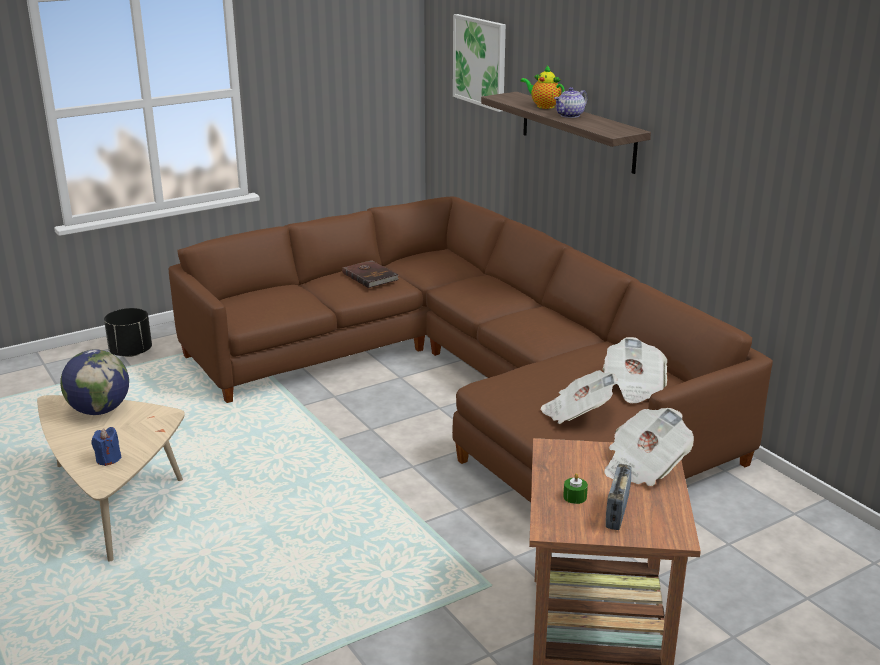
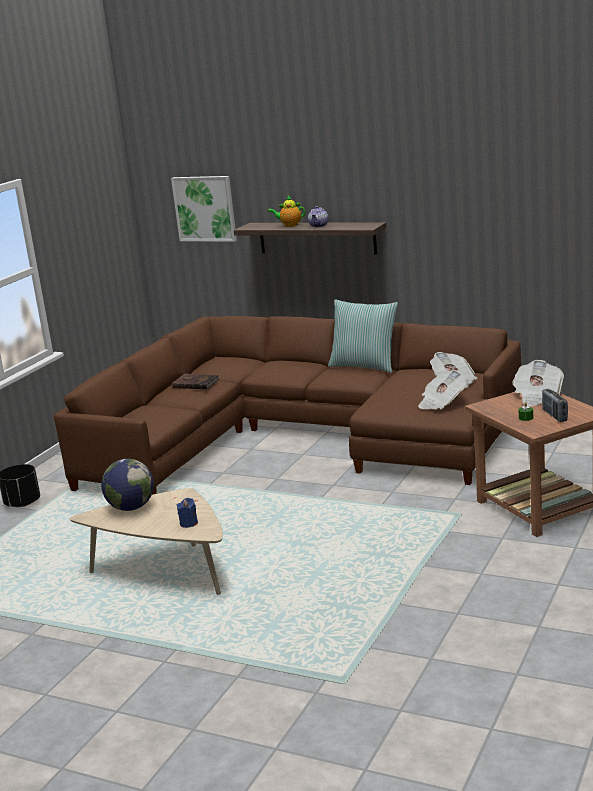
camera: 30 degrees left, 5 degrees down
(571, 320) = (364, 366): none -> pillow

